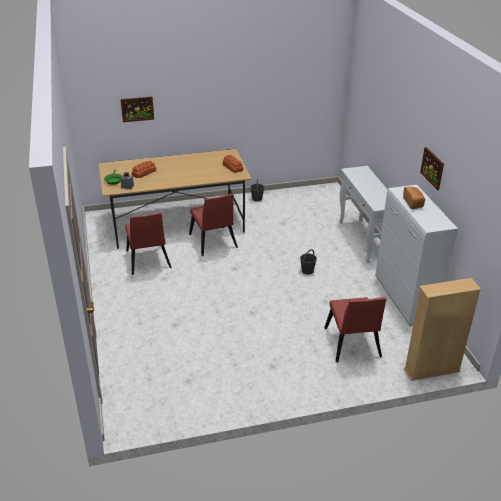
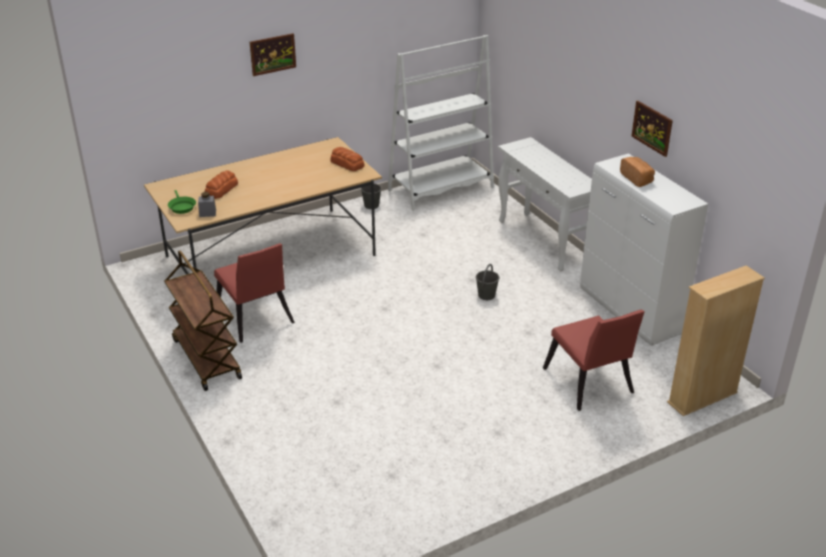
camera: 15 degrees left, 0 degrees up
(106, 281) = (206, 358): none -> brown cart
(137, 109) = (194, 96): picture -> picture (272, 54)
(213, 243) = (338, 278): red chair -> none
(309, 194) = (441, 189): none -> white bookcase

